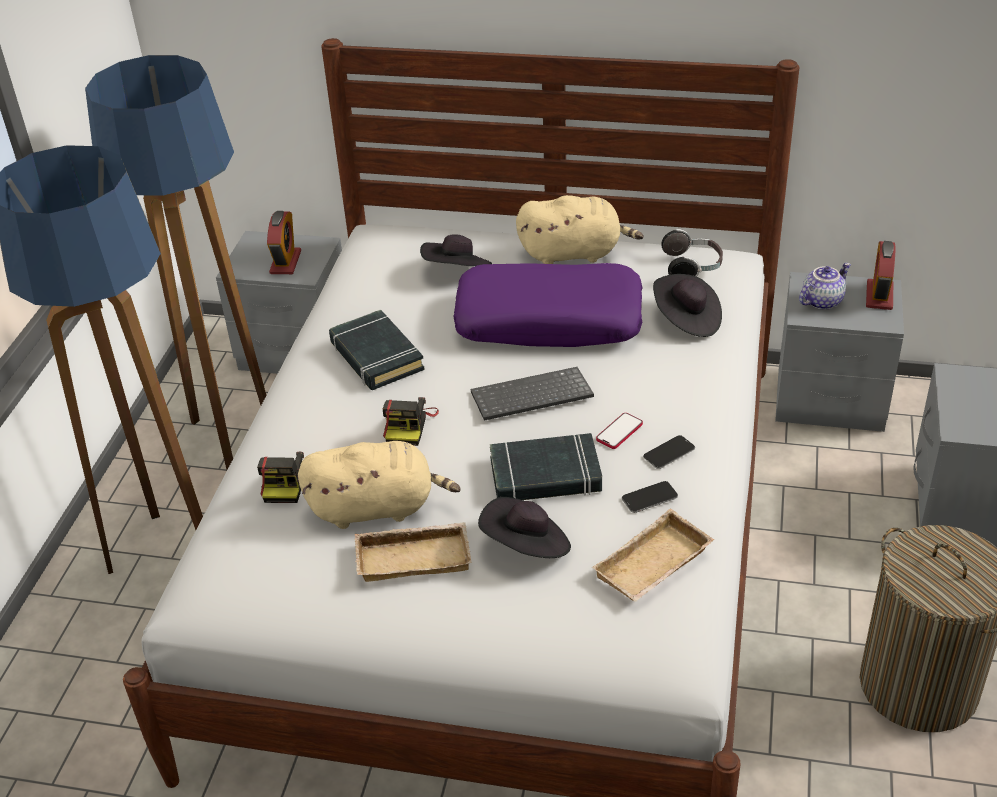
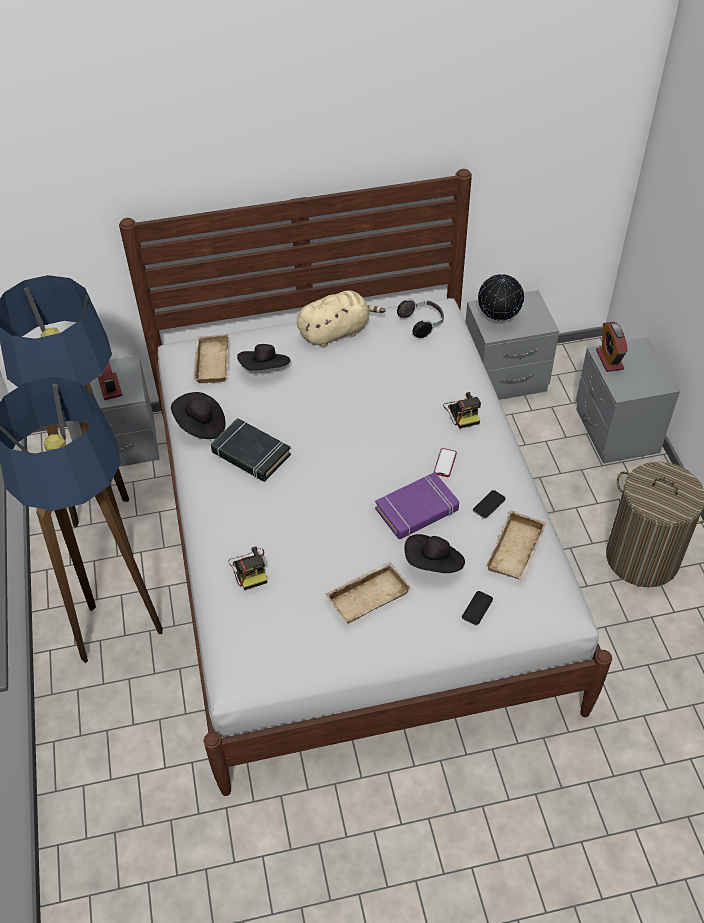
camera: 25 degrees left, 10 degrees up
(377, 507) = (322, 568): beige plush toy -> none
(397, 249) = (210, 362): none -> beige tray
(409, 425) = (306, 501): camera -> camera (463, 412)
(531, 398) = (374, 455): keyboard -> none
(545, 476) = (417, 510): black book -> purple book
(549, 320) = (352, 391): purple pillow -> none
(669, 453) = (483, 469): phone -> phone (477, 608)
(686, 320) = (440, 365): black hat -> black hat (200, 425)
(821, 301) = (498, 319): teapot -> globe
(879, 296) = (531, 306): alarm clock -> alarm clock (609, 359)

